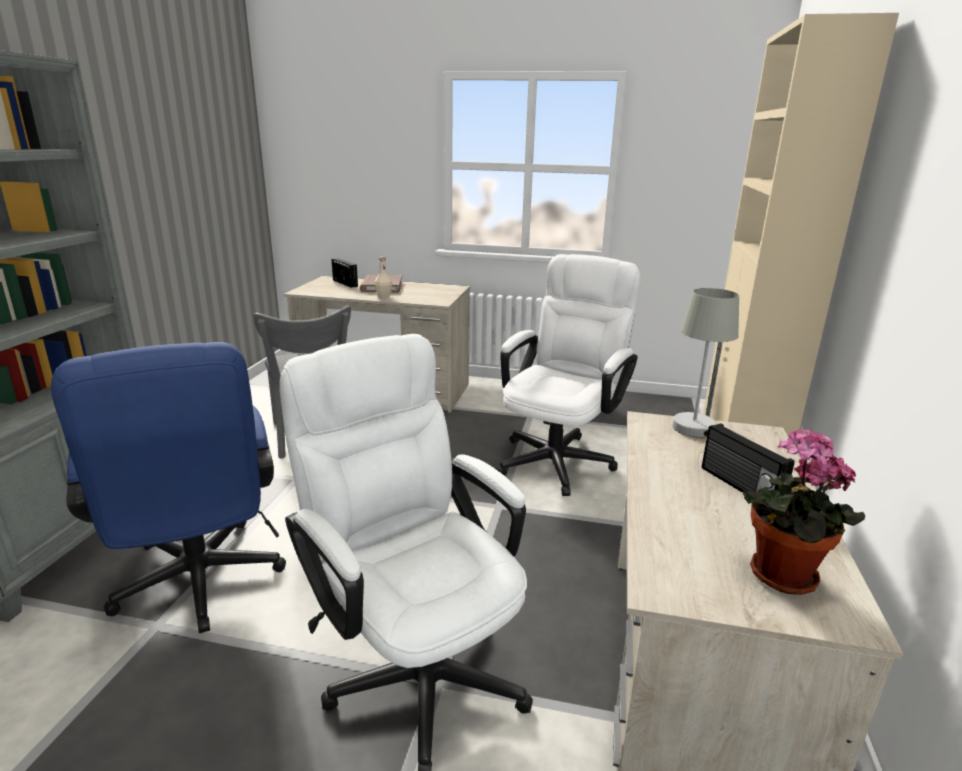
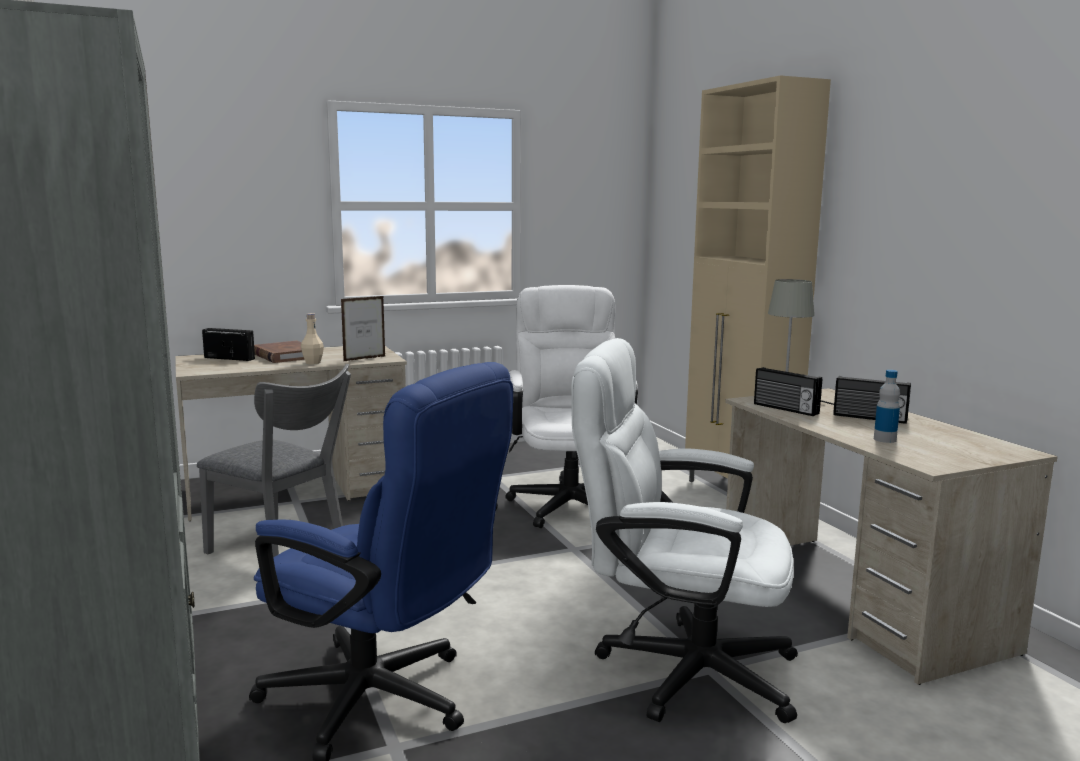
camera: 35 degrees left, 10 degrees down
(425, 299) = (364, 358): none -> picture frame
(661, 443) = (785, 409): none -> radio
(687, 525) = (884, 439): none -> bottle
(779, 577) = (966, 446): potted plant -> none

